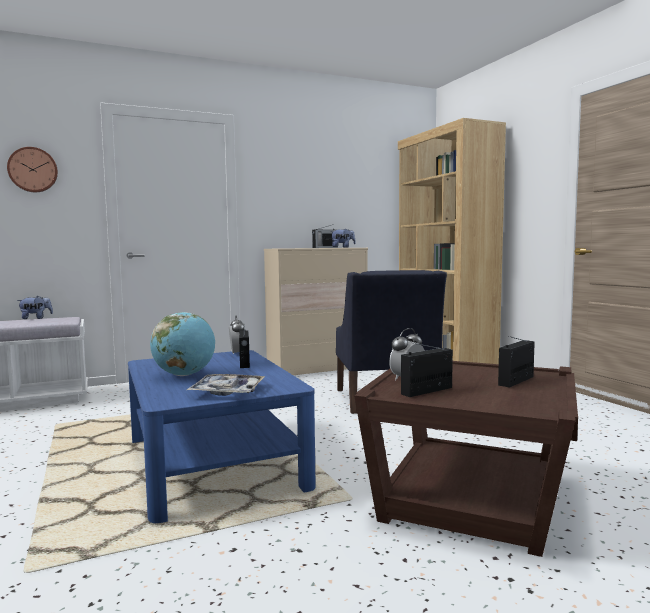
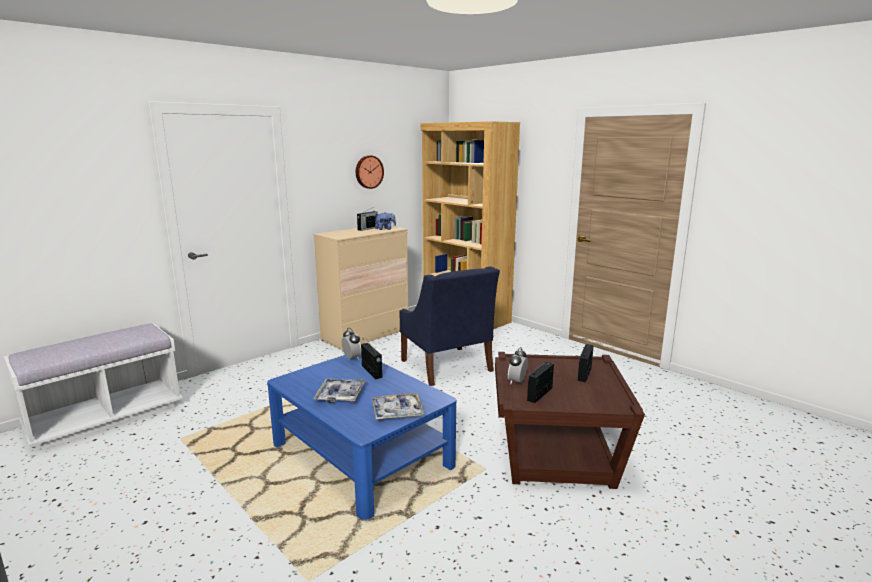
camera: 20 degrees left, 10 degrees up
(33, 170) = (84, 179): wall clock -> wall clock (368, 172)
(36, 318) = (111, 333): plush toy -> none
(184, 375) = (340, 395): globe -> tray

